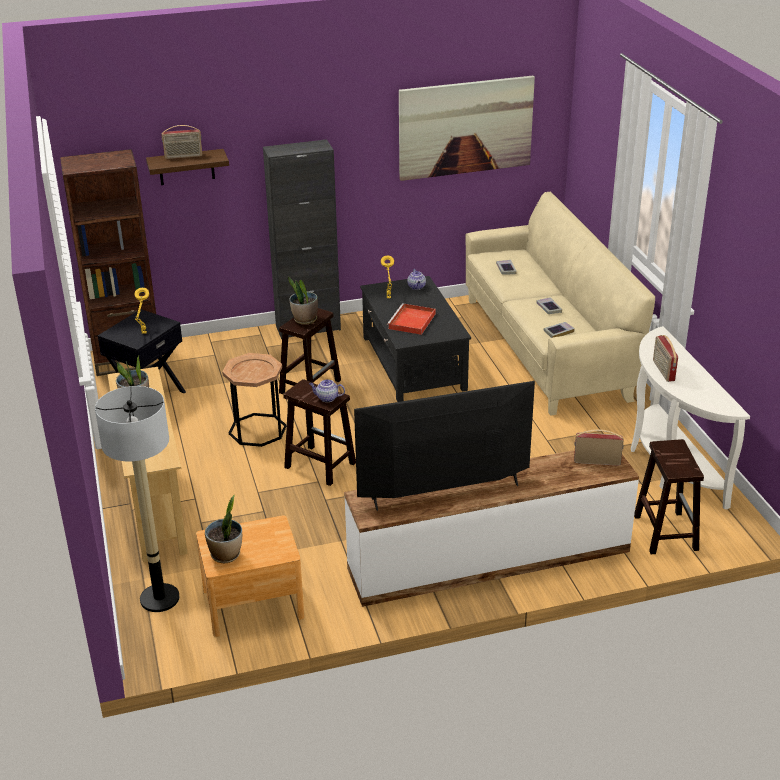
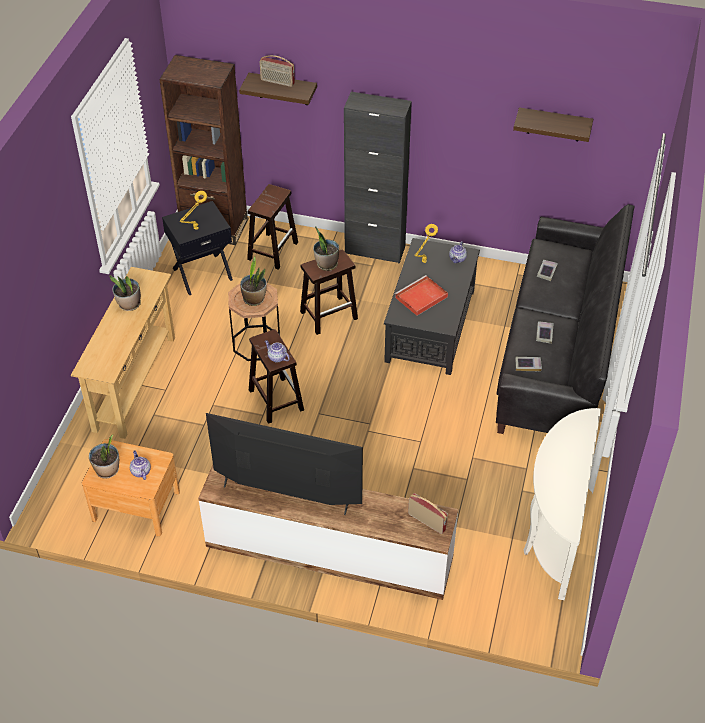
camera: 30 degrees right, 15 degrees up
(159, 598) = (80, 469): floor lamp -> none
(253, 370) = (254, 299): none -> potted plant
(264, 542) = (140, 471): none -> teapot
(465, 127) = (554, 124): picture -> shelf
(545, 347) = (557, 356): beige sofa -> black sofa
(663, 371) = (551, 459): radio -> none
(665, 532) = (488, 595): brown stool -> brown stool (273, 250)

